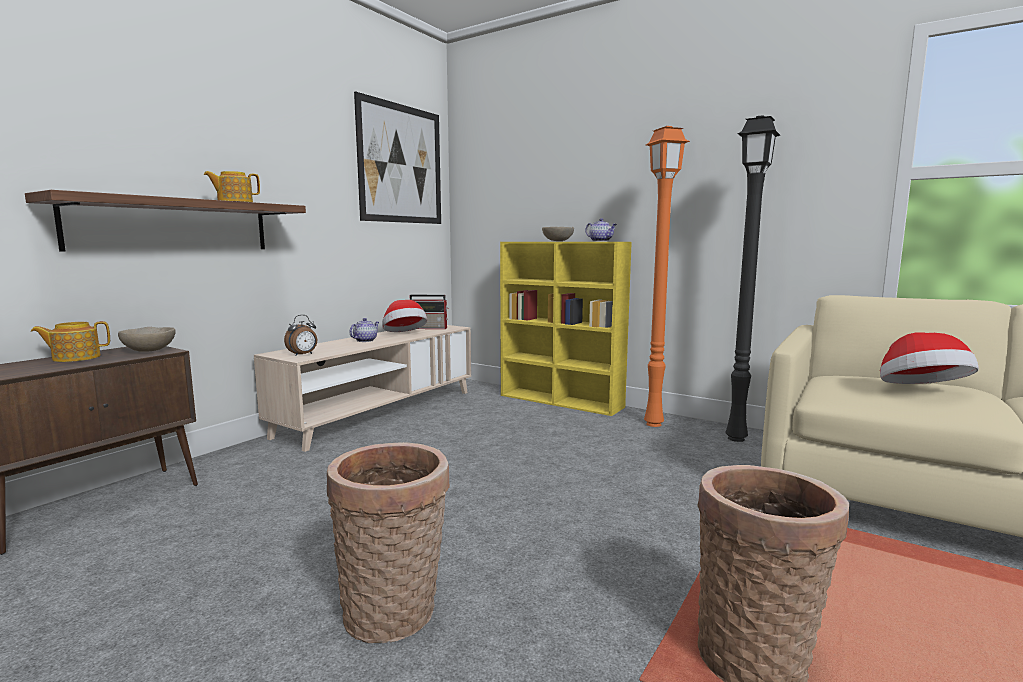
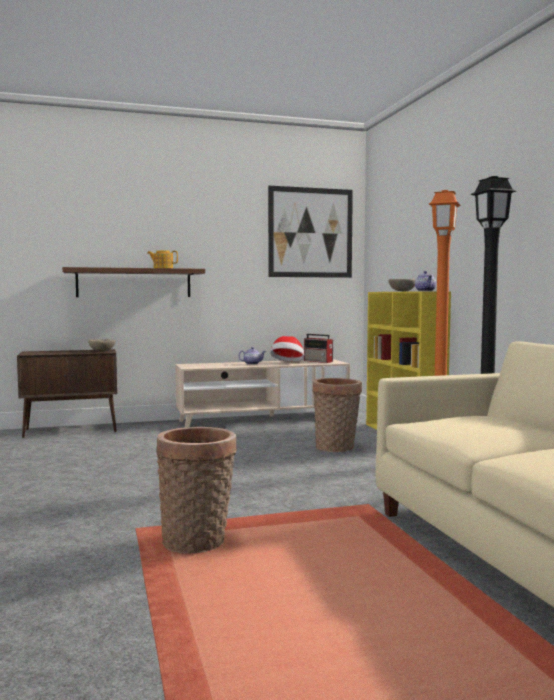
camera: 40 degrees right, 5 degrees down
(75, 358) = (71, 351): teapot -> none
(303, 355) = (196, 366): alarm clock -> none
(395, 614) = (99, 486): basket -> basket (336, 448)
(921, 391) = (479, 424): hat -> none

